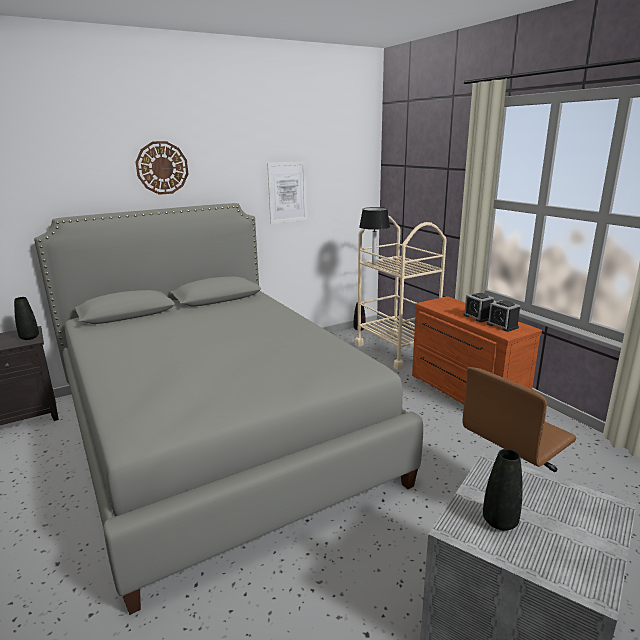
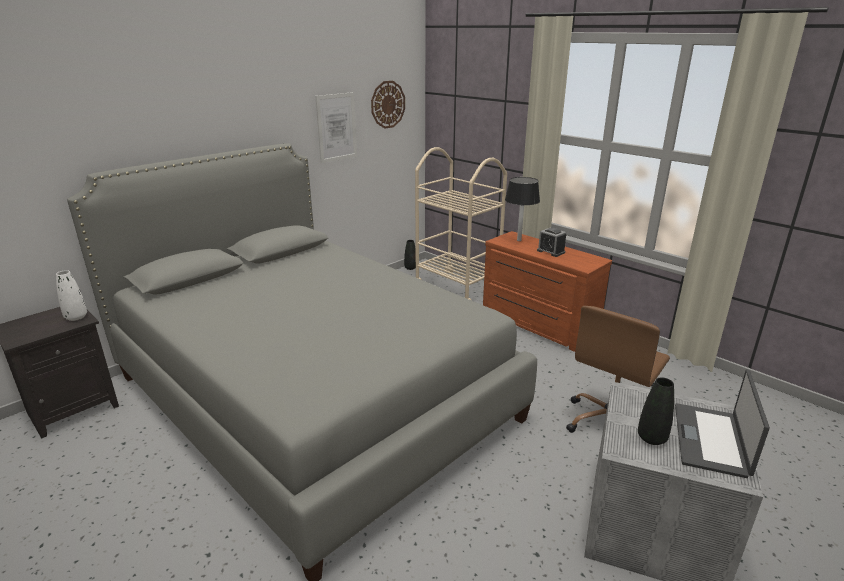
camera: 15 degrees left, 5 degrees up
(29, 337) = (76, 317): black vase -> white vase
(162, 168) = (205, 107): wall clock -> wall clock (387, 104)
(373, 263) = (432, 201): black table lamp -> black table lamp (519, 240)
(502, 326) = (577, 259): alarm clock -> none
(576, 536) = (711, 440): none -> laptop

